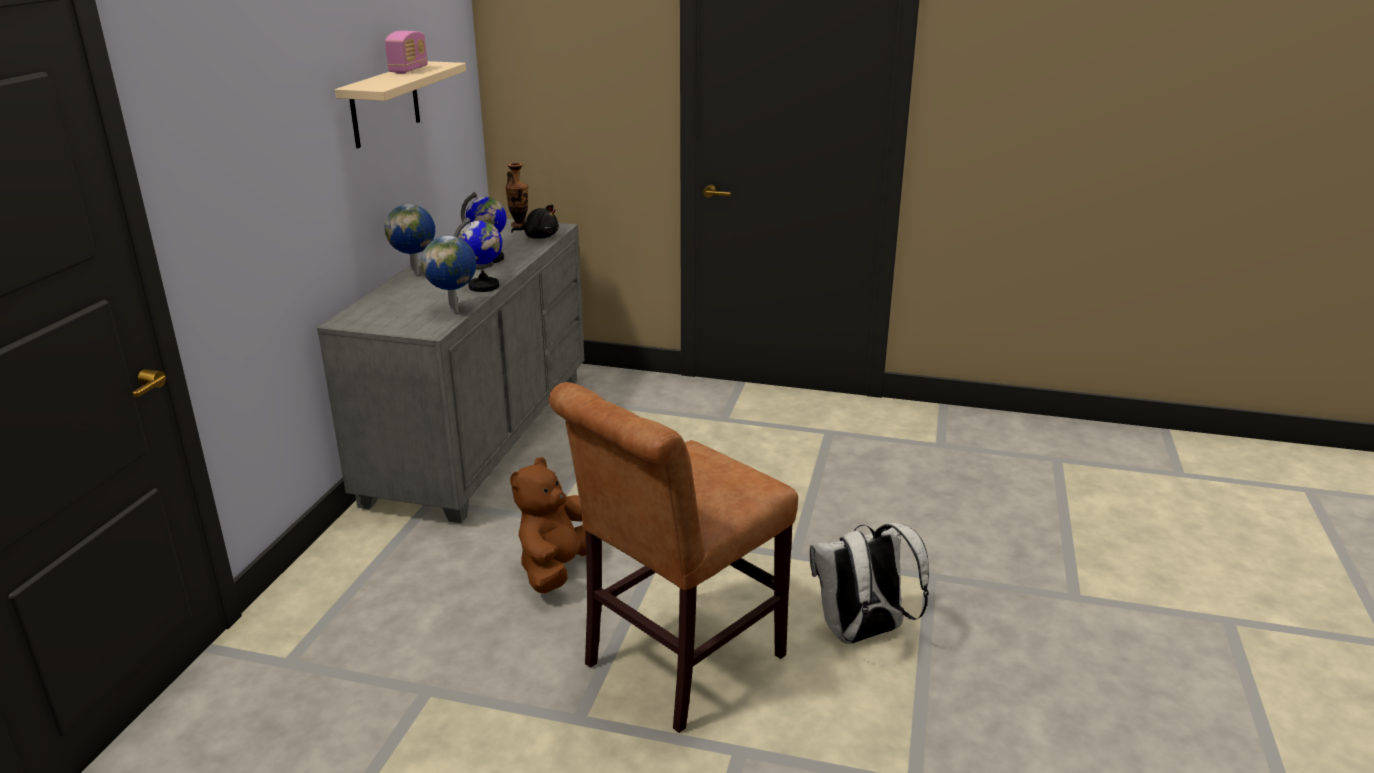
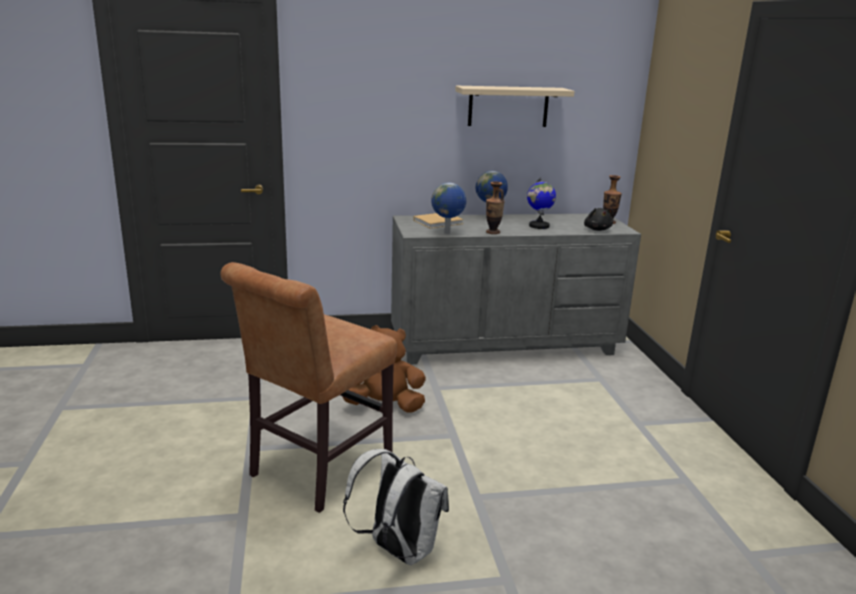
camera: 65 degrees right, 5 degrees down
(396, 305) = (439, 222): none -> beige book
(408, 70) = (527, 87): radio -> none
(484, 286) = (493, 232): globe -> vase
(676, 665) = (316, 471): brown chair -> brown chair turned 75 degrees counterclockwise

